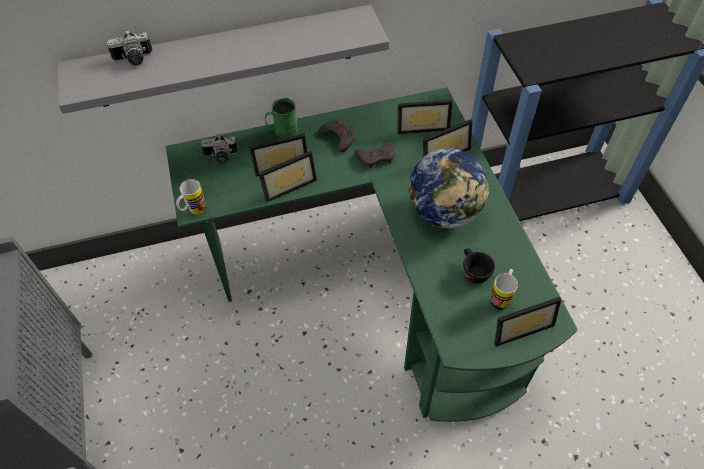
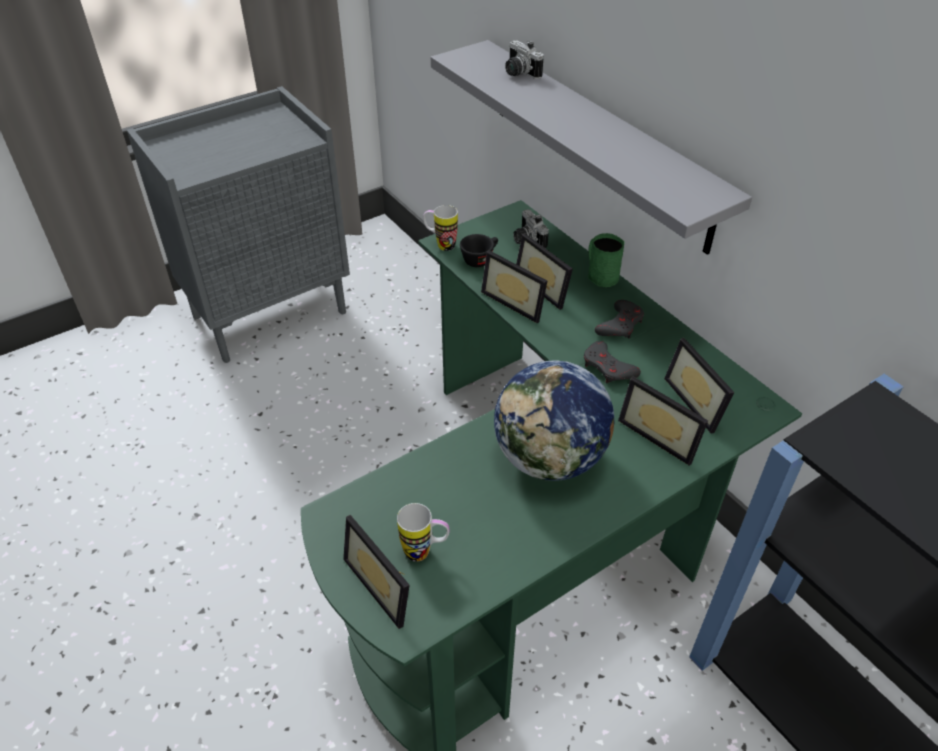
camera: 70 degrees right, 10 degrees down
(473, 271) = (459, 511): black cup -> black cup (480, 259)

